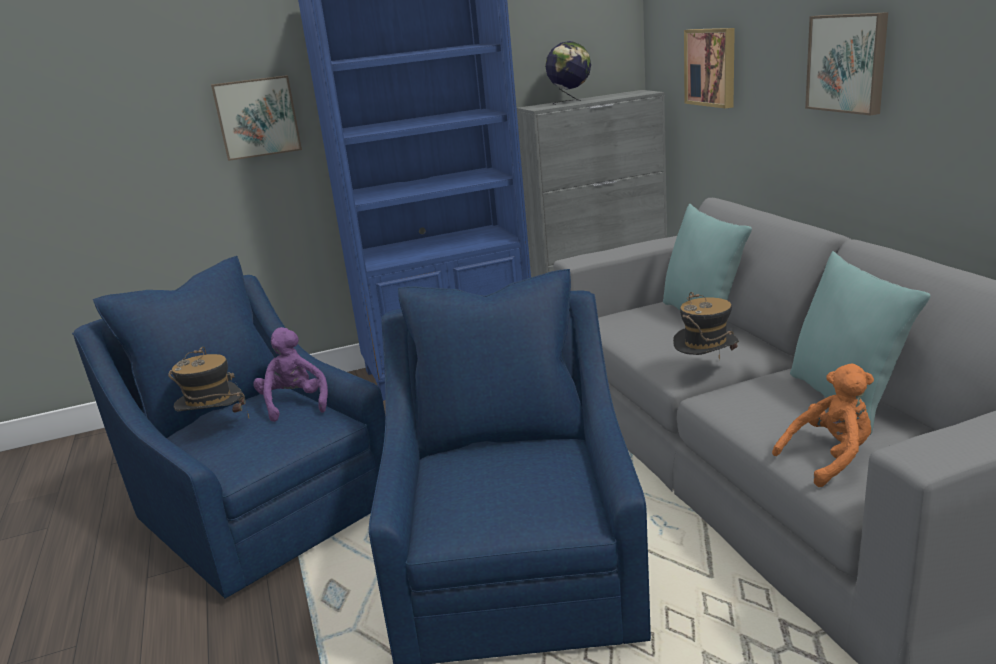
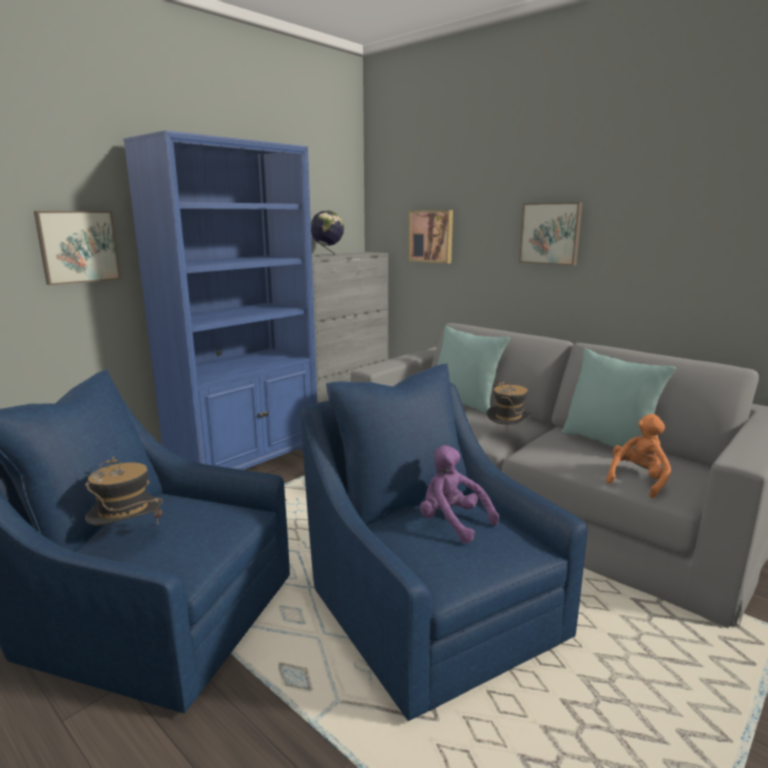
camera: 30 degrees left, 5 degrees down
(294, 404) = (193, 505): purple plush toy -> purple plush toy (452, 522)

